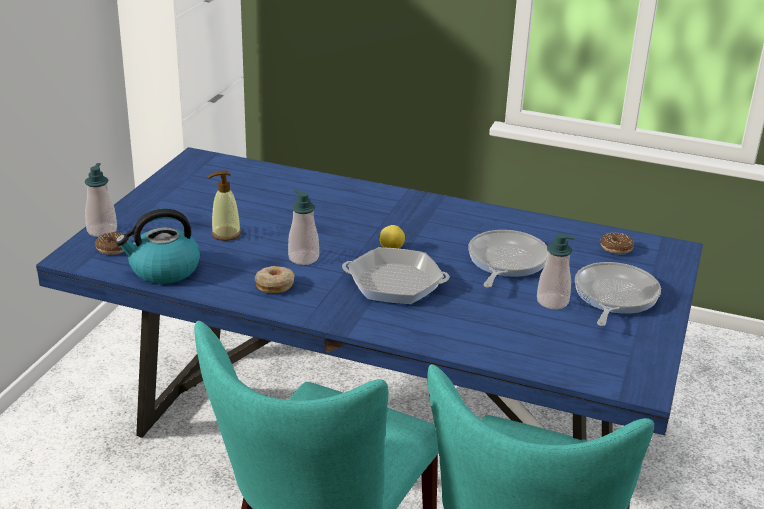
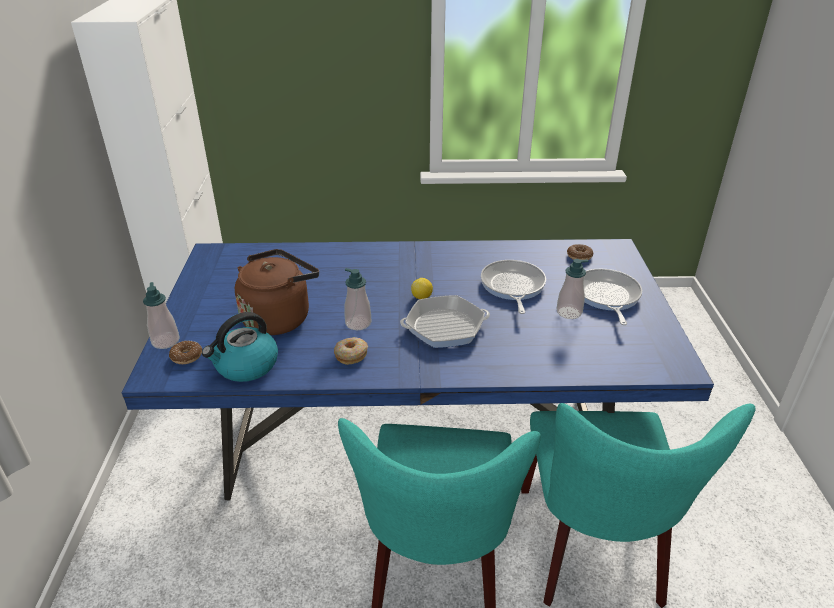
camera: 20 degrees left, 5 degrees up
(226, 234) = (279, 317): soap dispenser -> brown kettle

